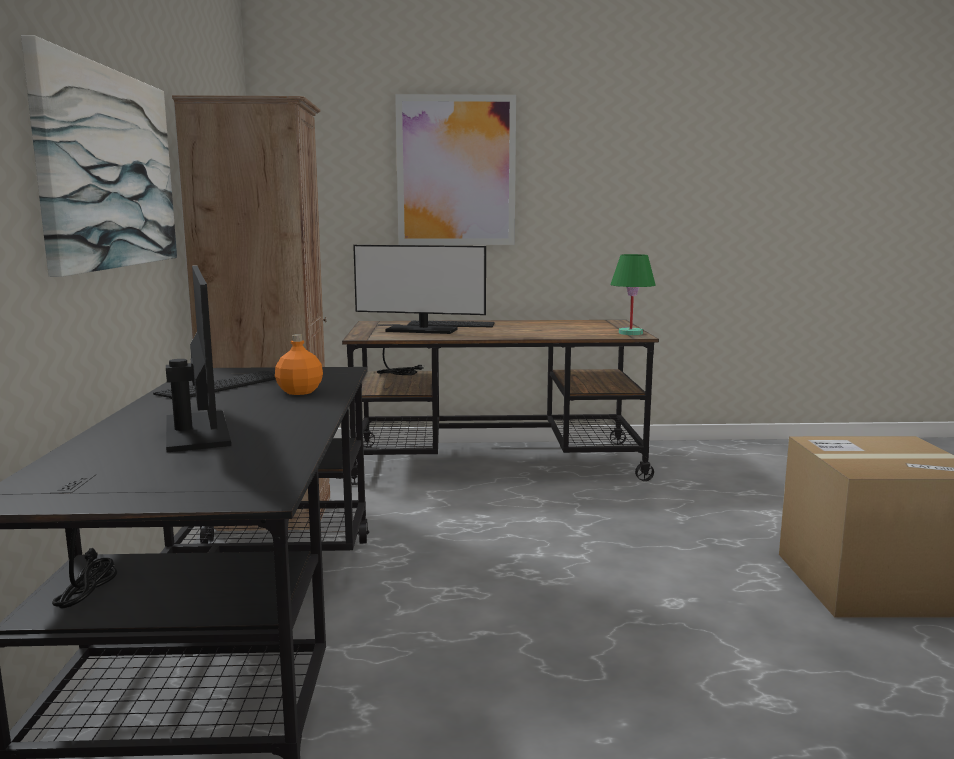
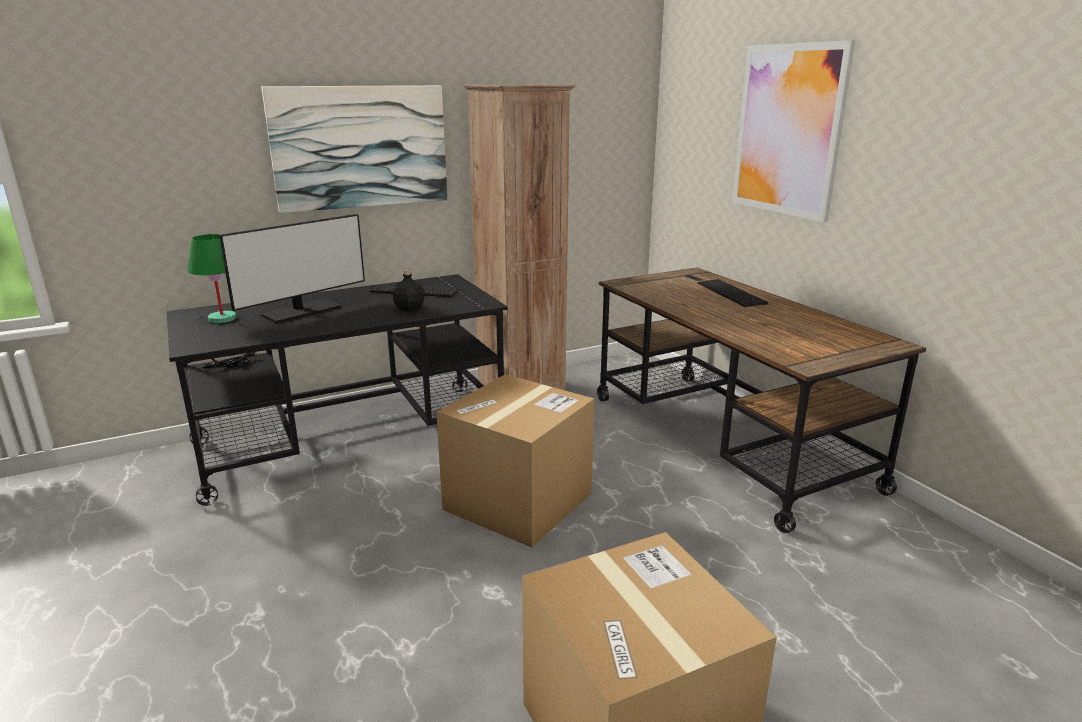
camera: 65 degrees right, 10 degrees up
(299, 392) = (409, 308): orange bottle -> black bottle
(421, 330) = (682, 291): monitor -> none
(519, 561) = (518, 501): none -> cardboard box
(631, 333) = (818, 361): green table lamp -> green table lamp (222, 319)

